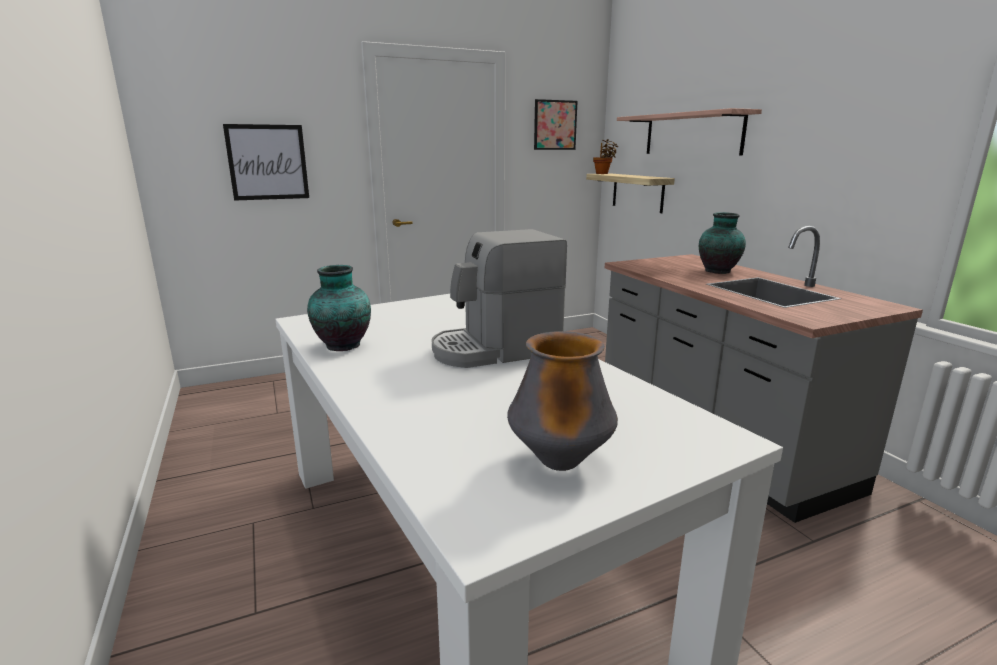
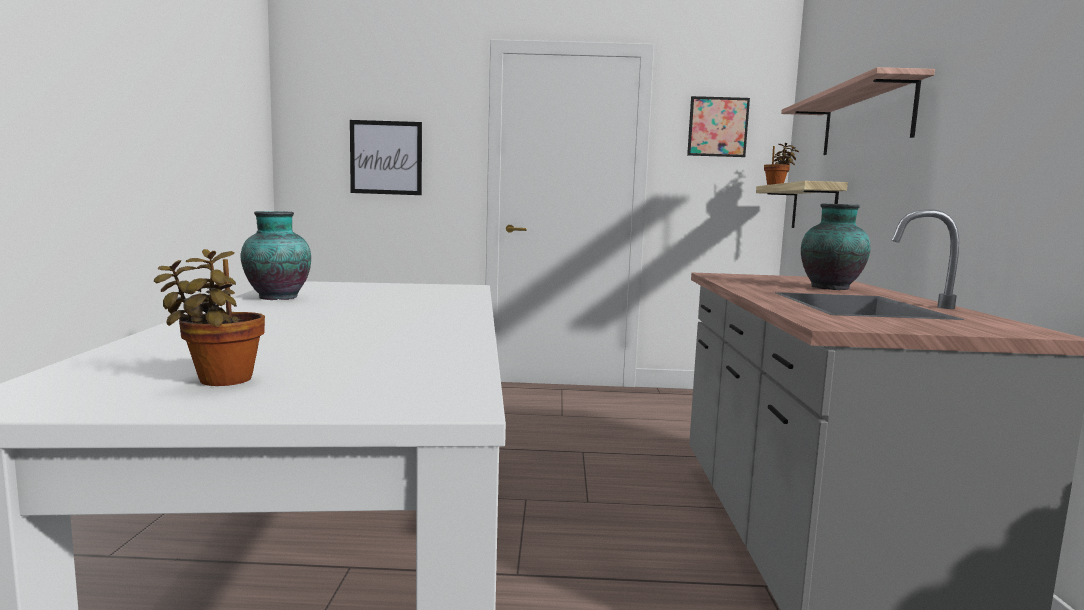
camera: 25 degrees right, 10 degrees down
(495, 350) = (403, 316): coffee machine -> none
(560, 462) = (220, 381): vase -> potted plant

